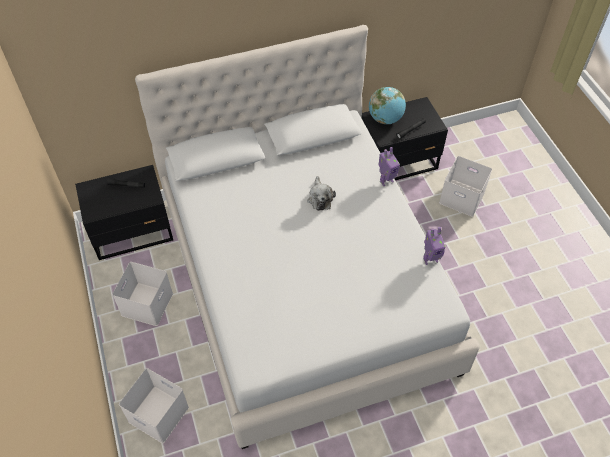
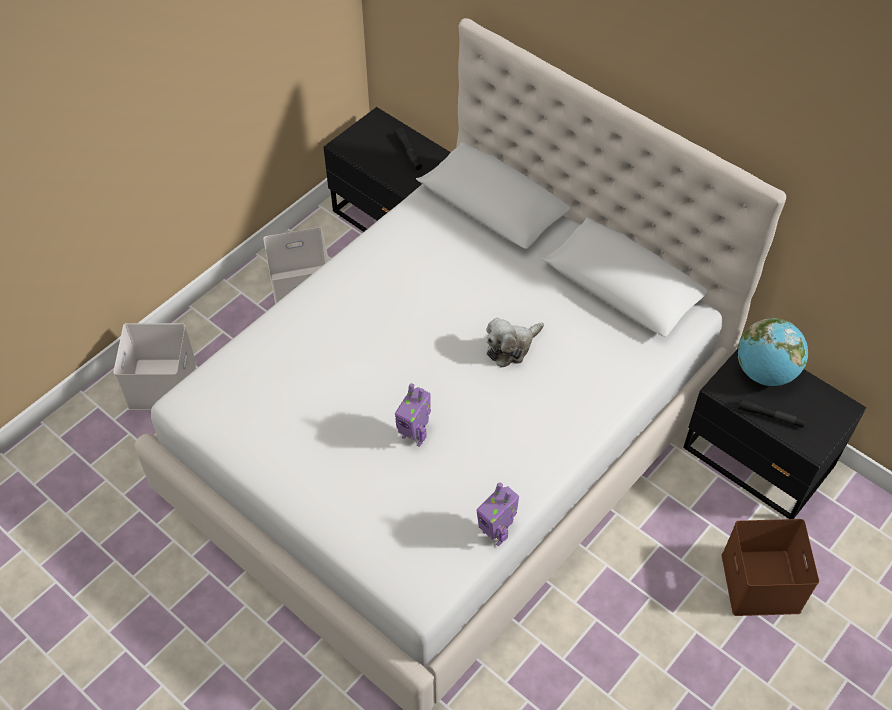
camera: 60 degrees right, 0 degrees up
(386, 181) = (605, 412): toy robot -> toy robot (414, 436)
(463, 197) = (762, 584): white storage box -> brown storage box

